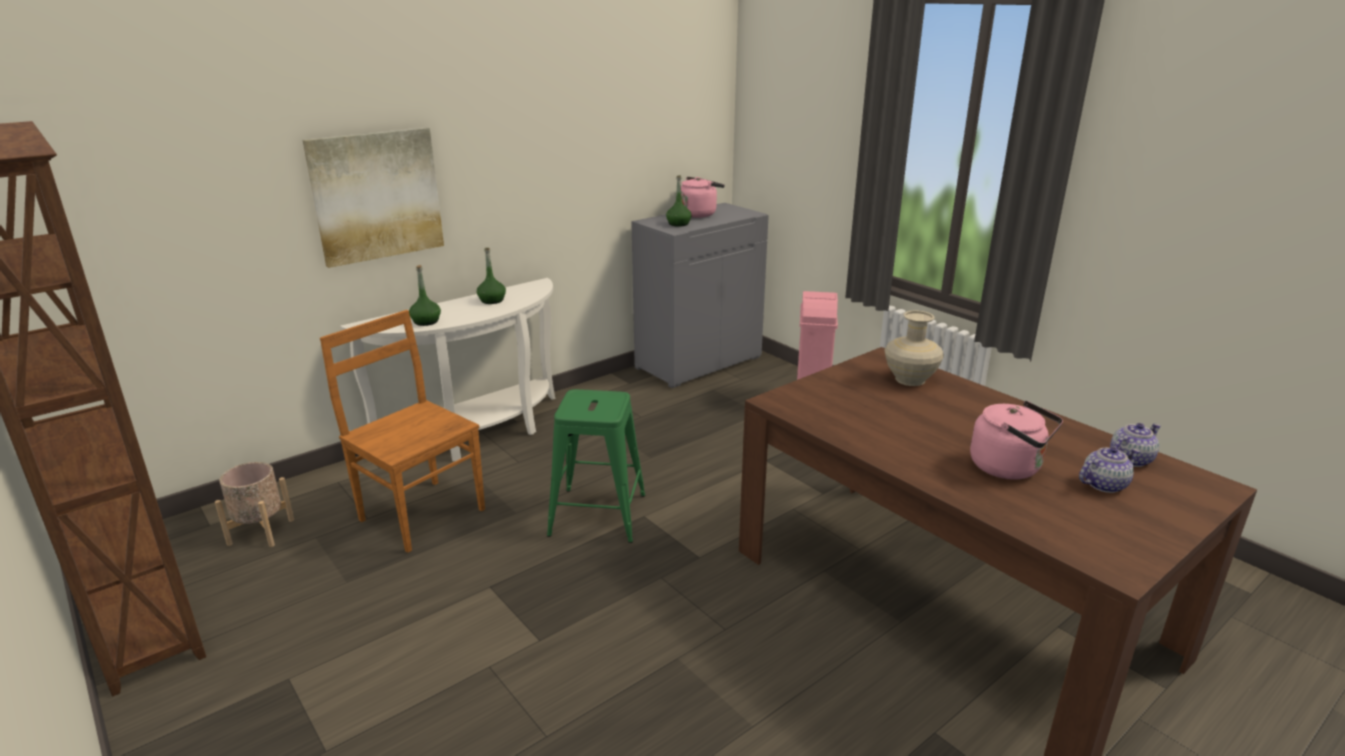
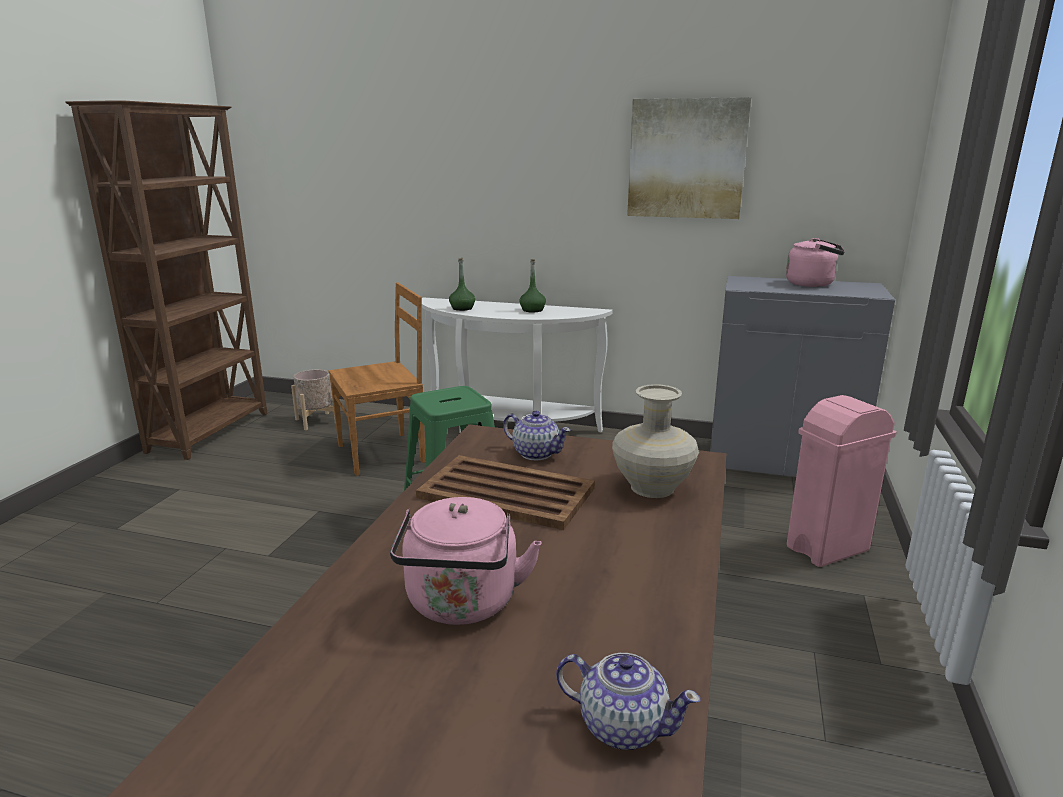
camera: 55 degrees right, 5 degrees down
(376, 195) = (467, 199): picture -> picture (686, 159)
(420, 513) = (384, 453): brown chair -> brown chair turned 60 degrees clockwise
(678, 224) = (761, 285): green bottle -> none
(878, 419) = (505, 492): none -> brown tray
(1103, 484) = (488, 705): teapot -> teapot (536, 453)

